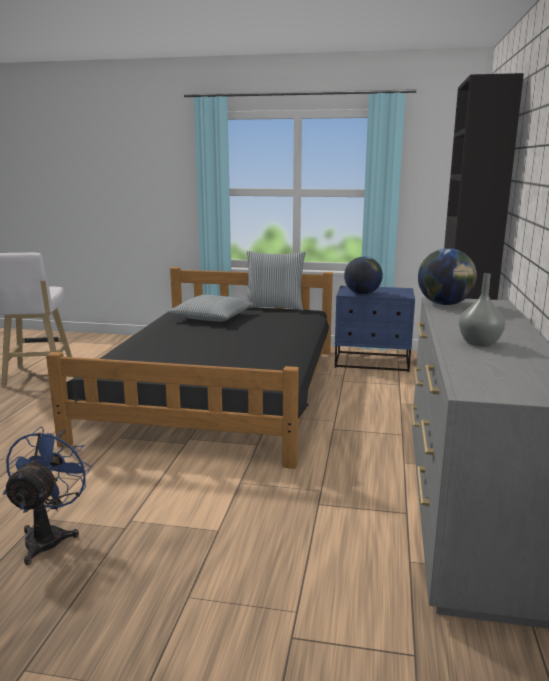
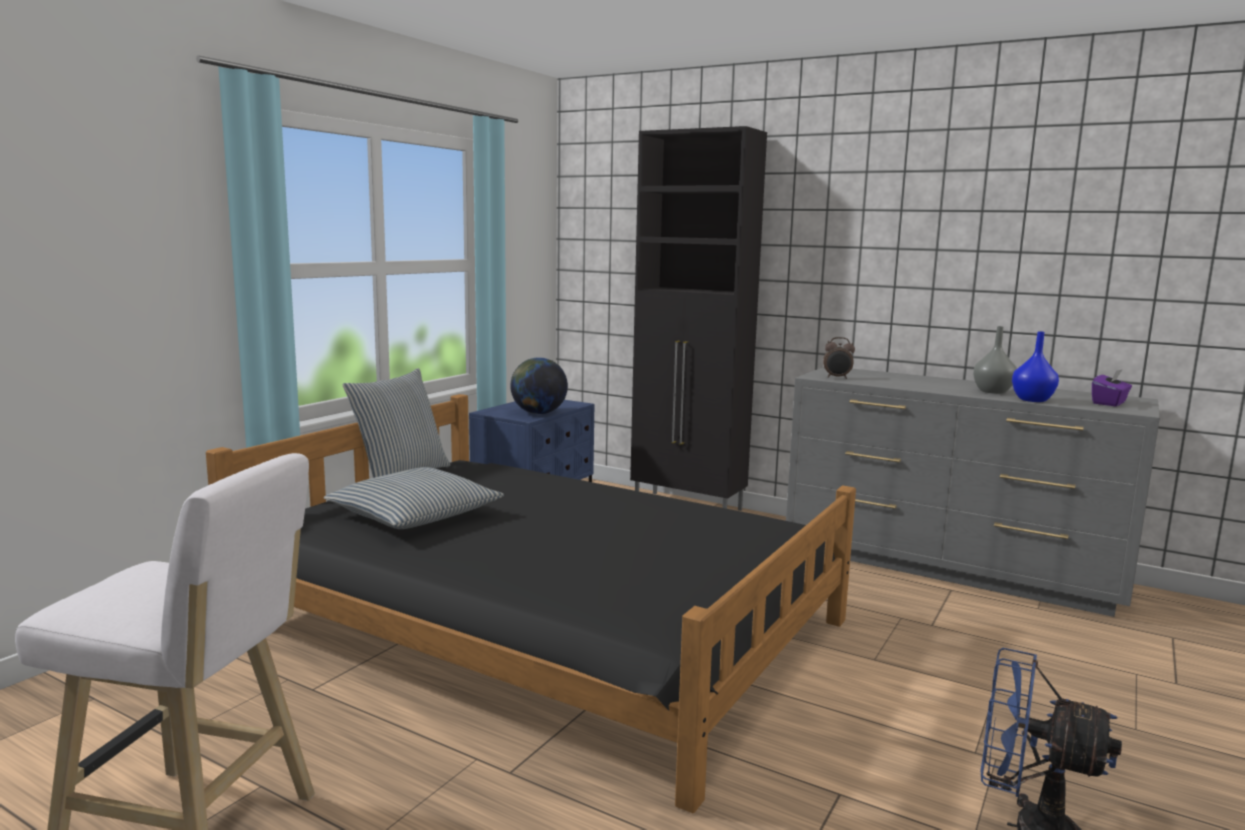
camera: 70 degrees left, 5 degrees down
(445, 304) = (837, 378): globe -> alarm clock
(455, 354) = (1032, 400): none -> blue vase
(505, 383) = (1109, 403): none -> purple tissue box

